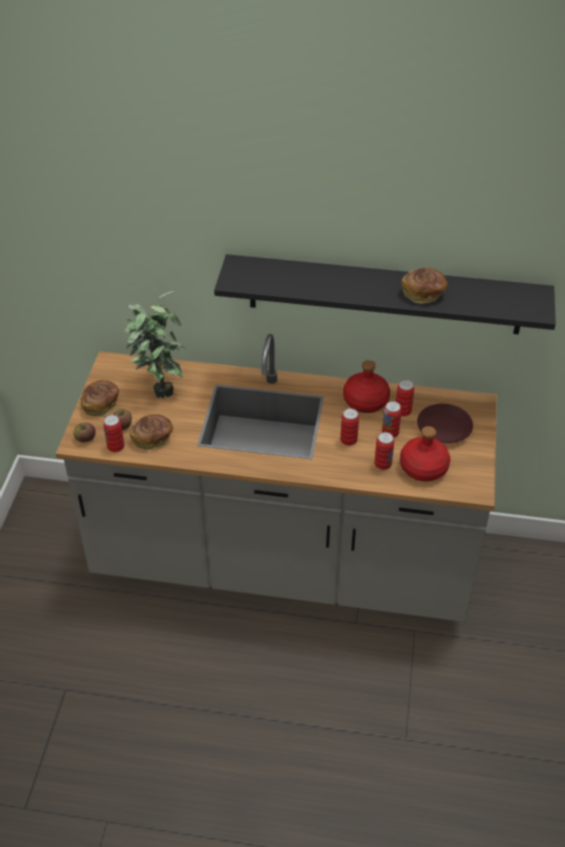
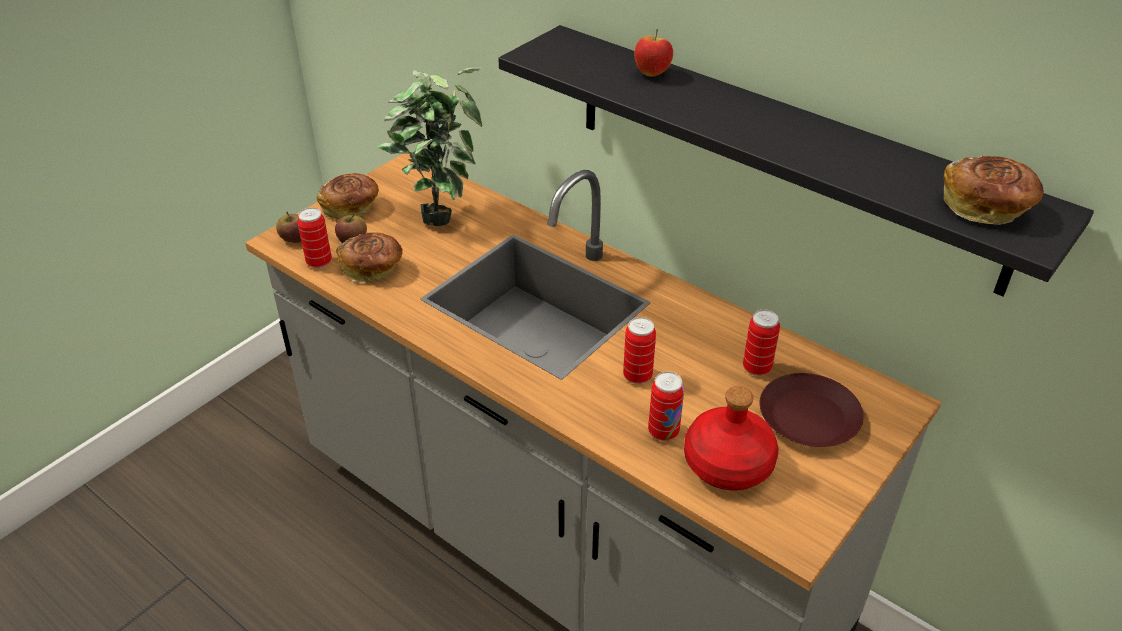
camera: 30 degrees right, 5 degrees down
(305, 273) = (652, 74): none -> apple
(365, 400) = (709, 331): red bottle -> none
(390, 433) = (711, 391): can -> none
(423, 293) = (823, 151): bread -> bread (986, 208)

